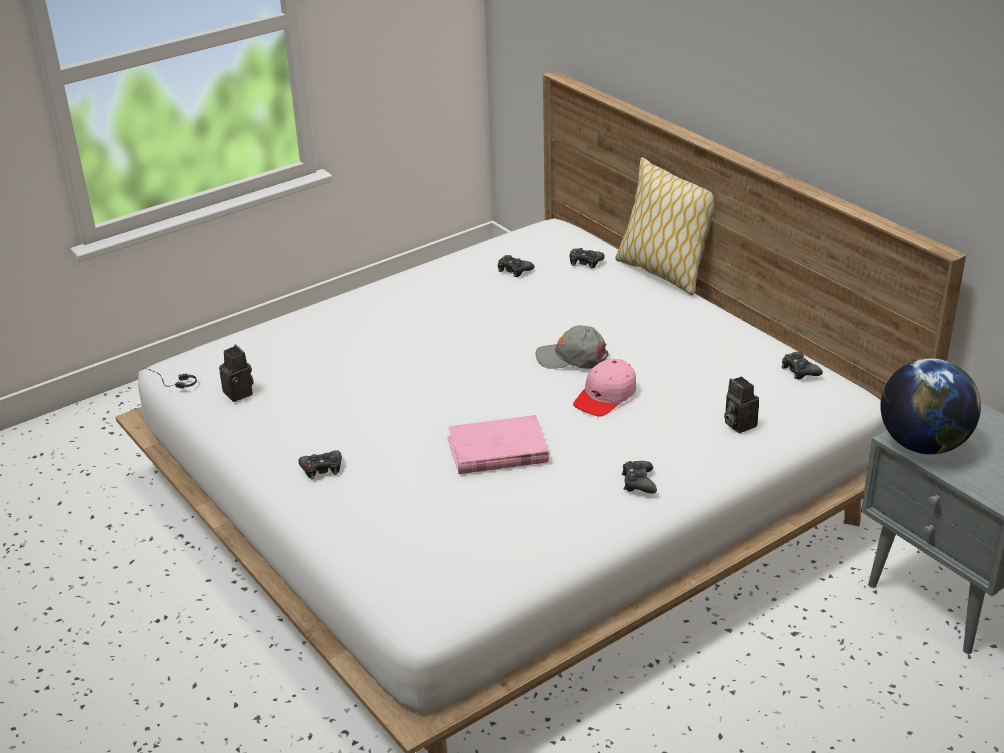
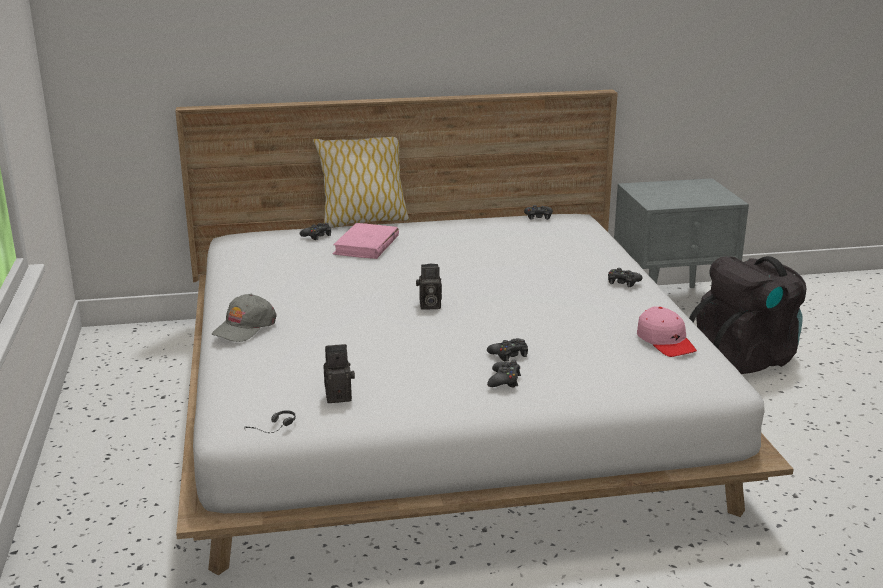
camera: 65 degrees left, 10 degrees down
(497, 450) = (544, 313): pink book -> pink book (366, 245)
(514, 270) = (292, 257): black game controller -> black game controller (509, 354)
(572, 357) = (447, 266): grey cap -> grey cap (244, 327)
(605, 396) = (511, 268): pink cap -> pink cap (665, 341)
(738, 424) = (582, 243): camera -> camera (428, 306)
(842, 703) = (745, 359): none -> black backpack
(923, 445) = (665, 202): globe -> none

